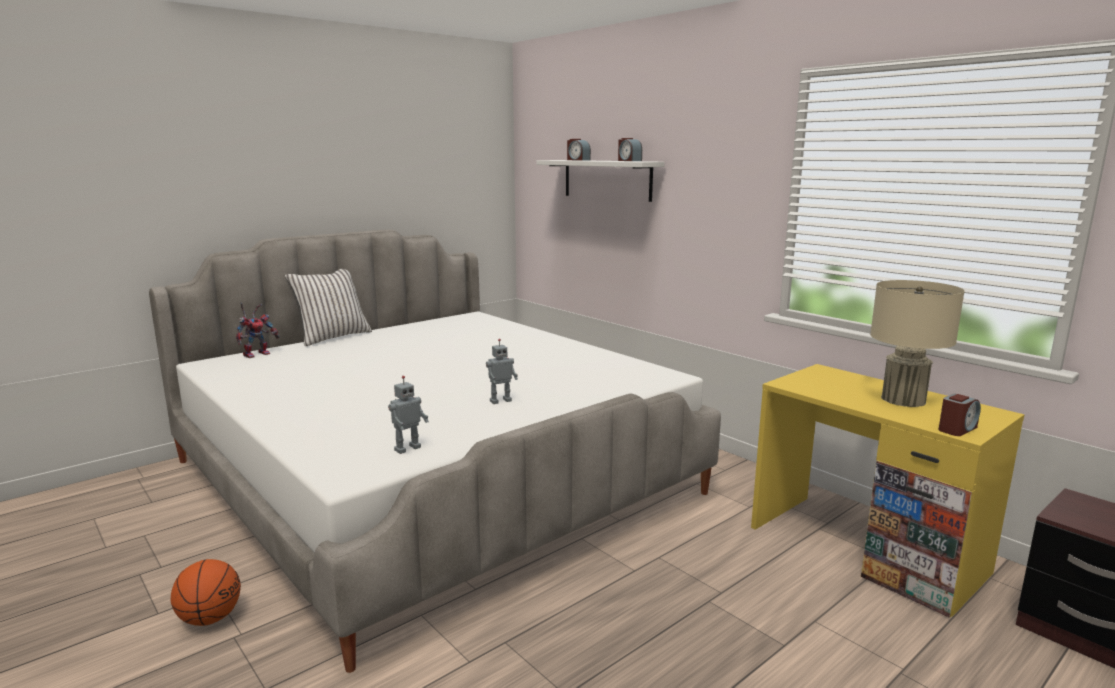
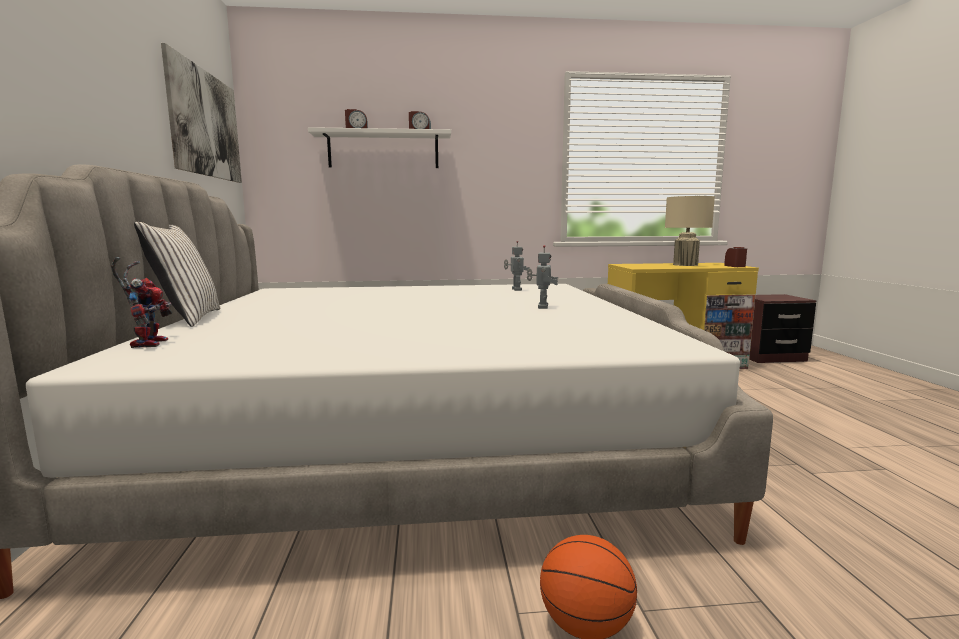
camera: 55 degrees left, 5 degrees down
(407, 448) = (626, 330): toy robot -> toy robot (515, 289)
(450, 167) = (206, 124): none -> picture

